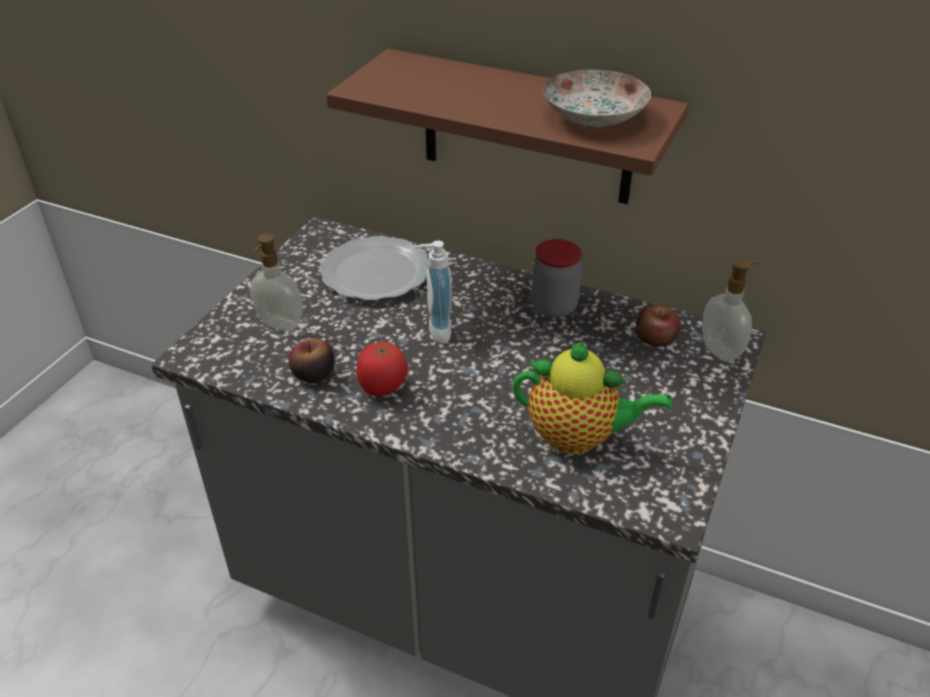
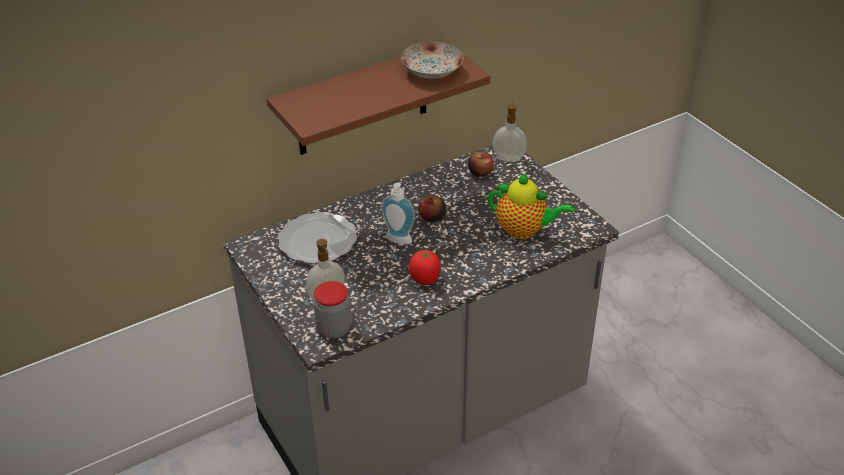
camera: 55 degrees left, 0 degrees up
(313, 374) = (388, 300): apple -> apple (432, 217)
(554, 307) = (421, 191): jar -> jar (334, 329)
(578, 437) = (524, 230): teapot -> teapot turned 60 degrees clockwise

